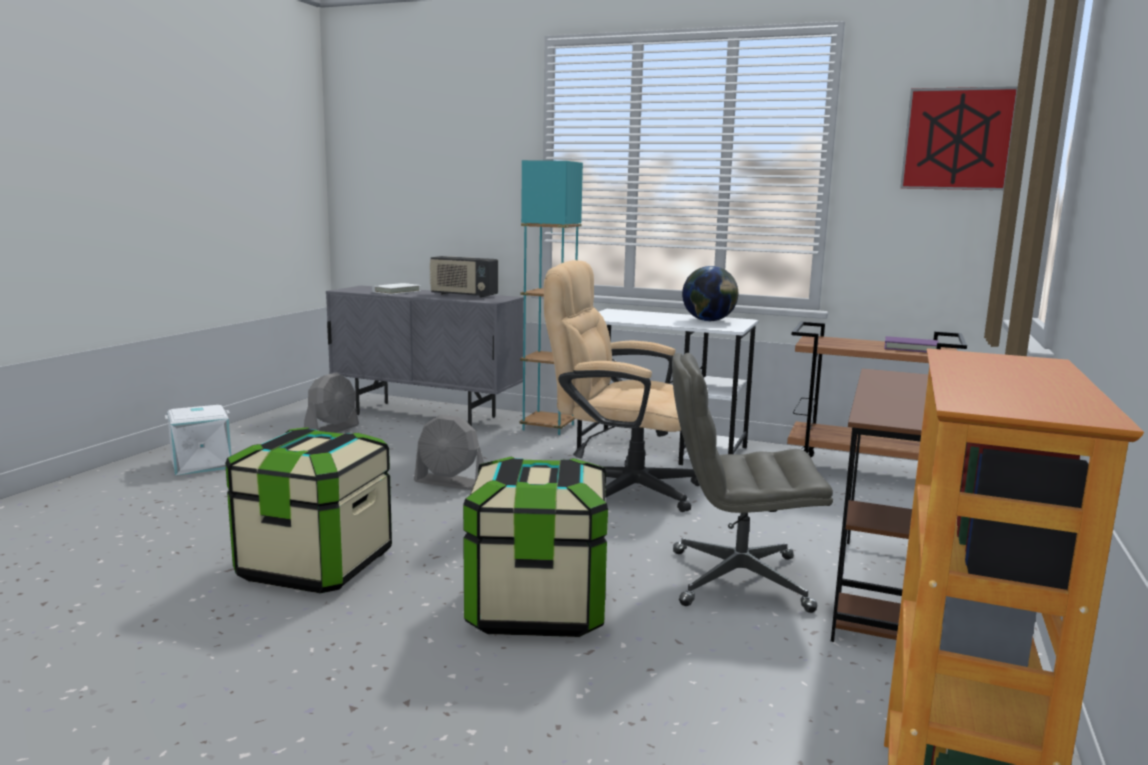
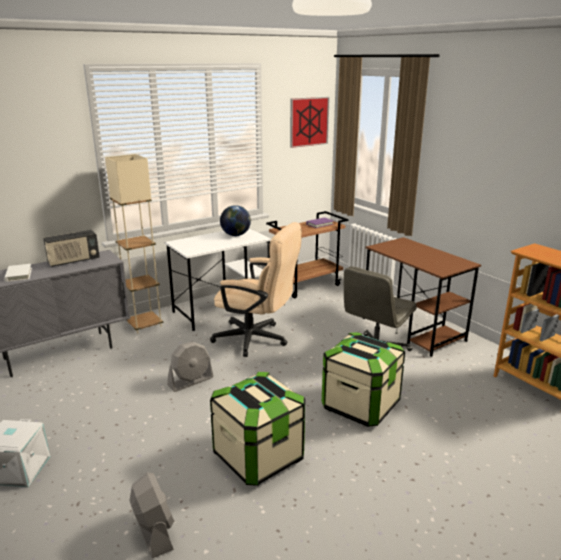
camera: 55 degrees left, 10 degrees up
(332, 430) = (30, 395): grey fan -> grey fan (154, 530)
(548, 427) = (144, 325): turquoise floor lamp -> beige floor lamp
(619, 488) = (257, 340): beige office chair -> beige office chair turned 120 degrees counterclockwise

